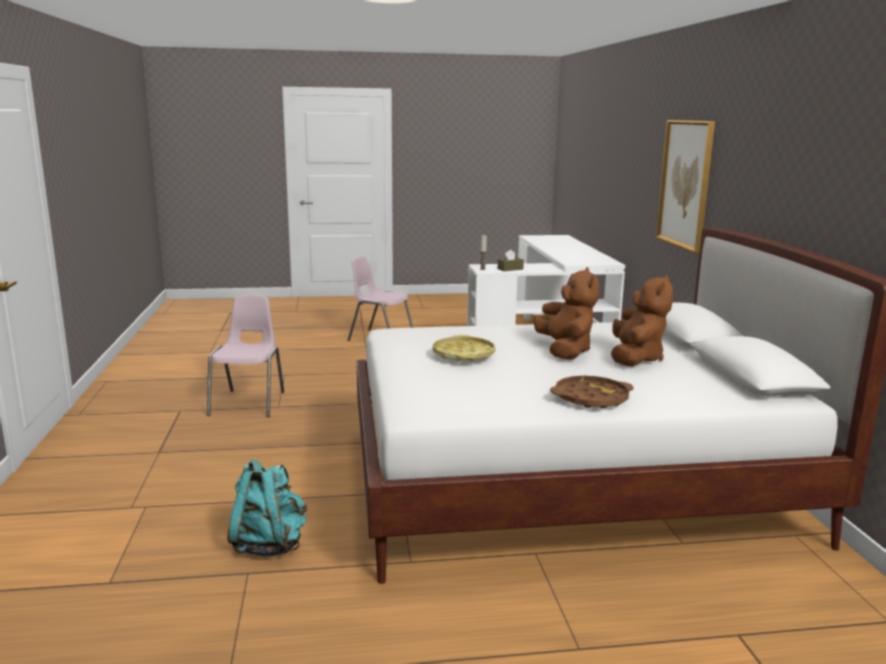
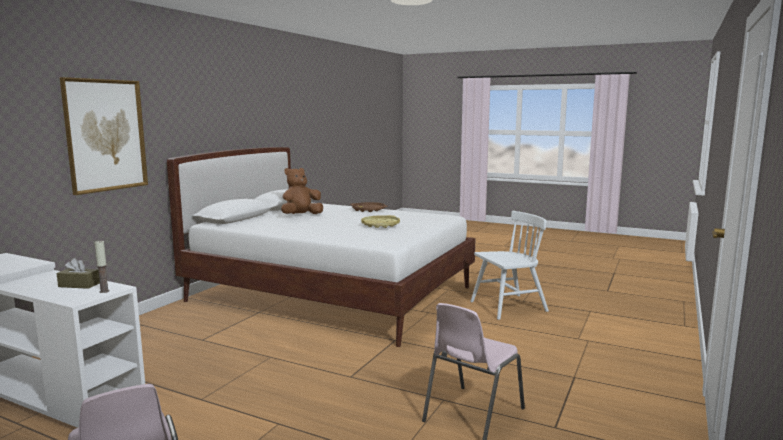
camera: 145 degrees left, 5 degrees down
(269, 545) = (508, 307): turquoise backpack -> white chair
(565, 351) = (323, 221): brown plush toy -> none

